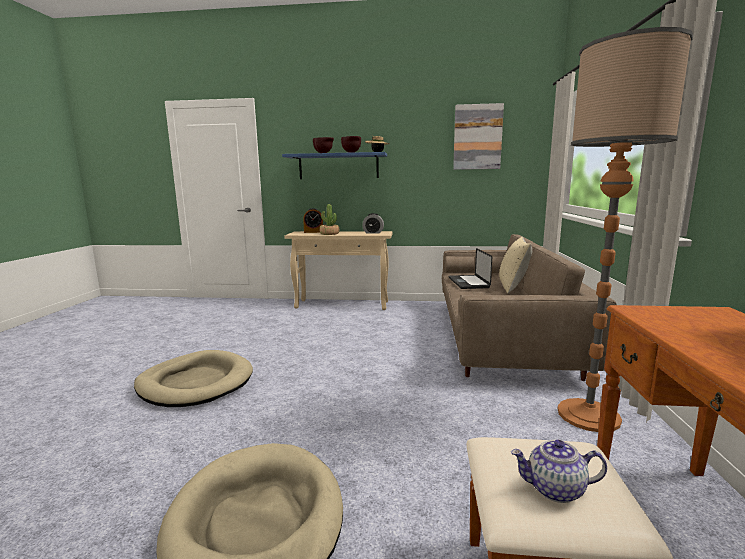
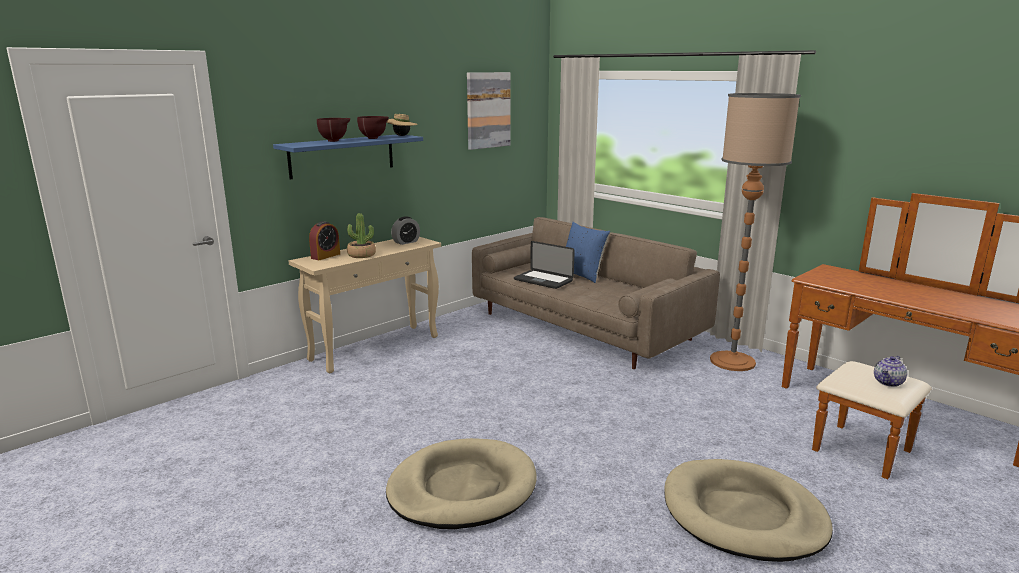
camera: 50 degrees left, 5 degrees up
(513, 287) = (582, 275): beige pillow -> blue pillow

